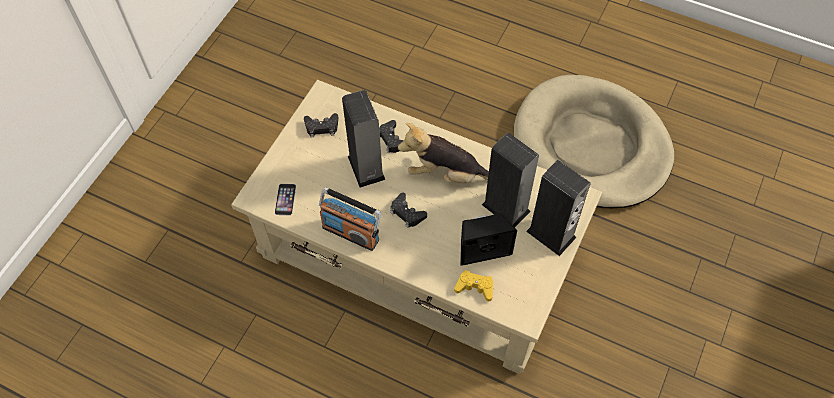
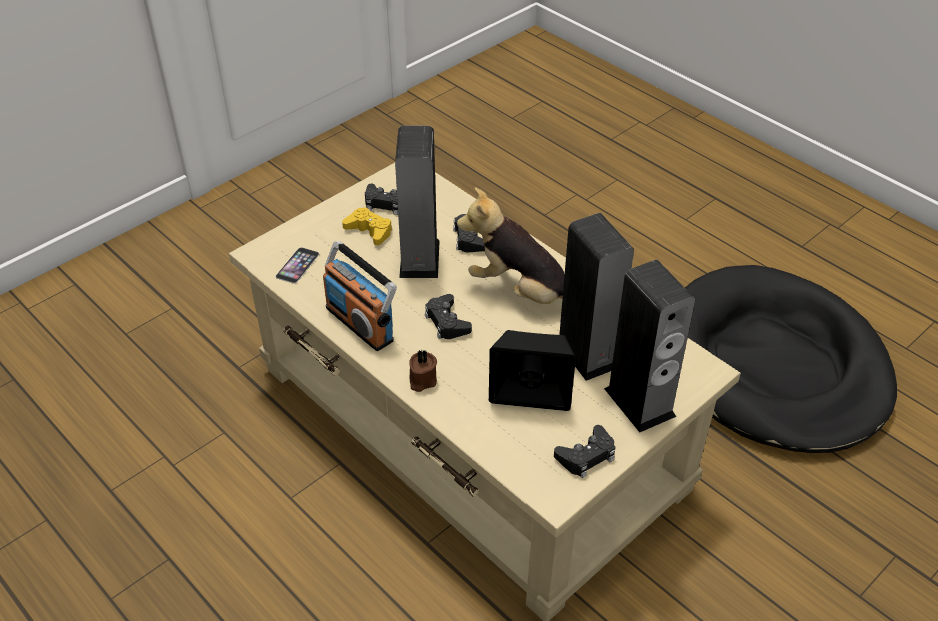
camera: 20 degrees right, 15 degrees down
(411, 263) = (421, 380): none -> brown candle
(475, 287) = (496, 435): yellow game controller -> yellow game controller (369, 231)
(534, 284) = (586, 456): none -> black game controller
(591, 146) = (773, 365): beige dog bed -> black dog bed

